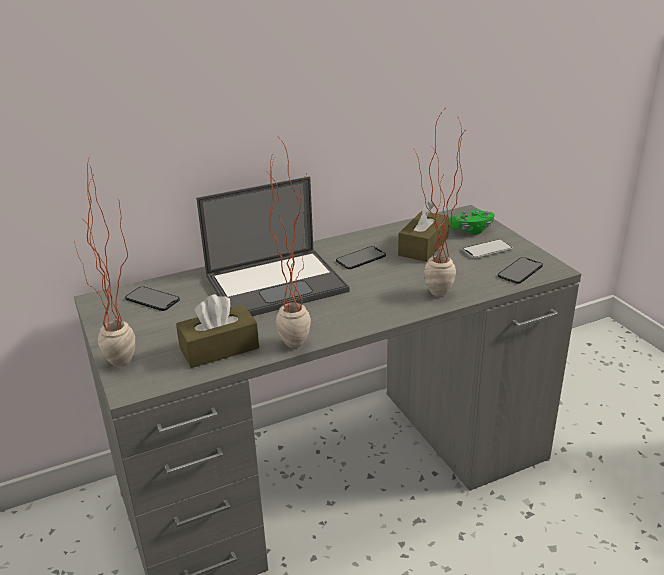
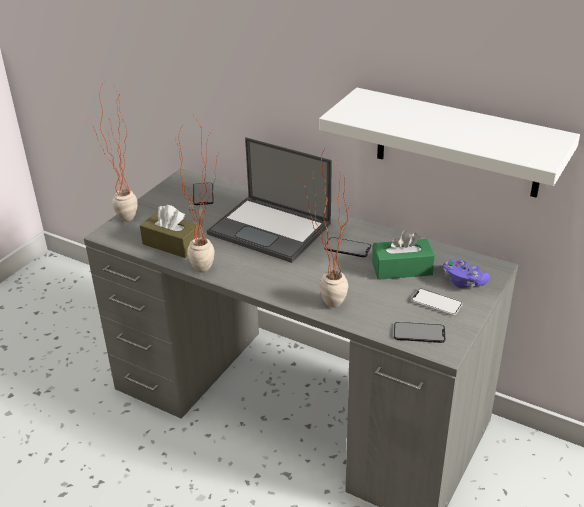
camera: 55 degrees right, 5 degrees up
(406, 111) = (457, 143): none -> white shelf
(423, 246) = (402, 269): brown tissue box -> green tissue box
(471, 230) = (463, 282): green game controller -> purple game controller

